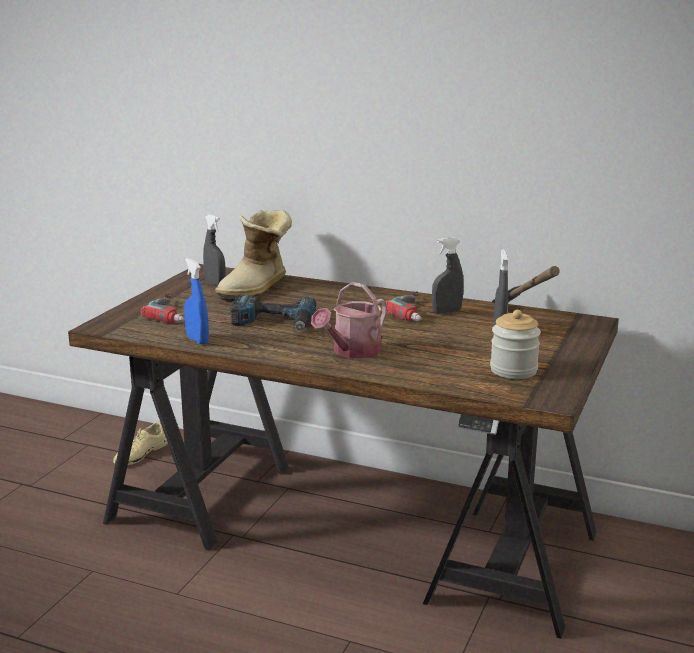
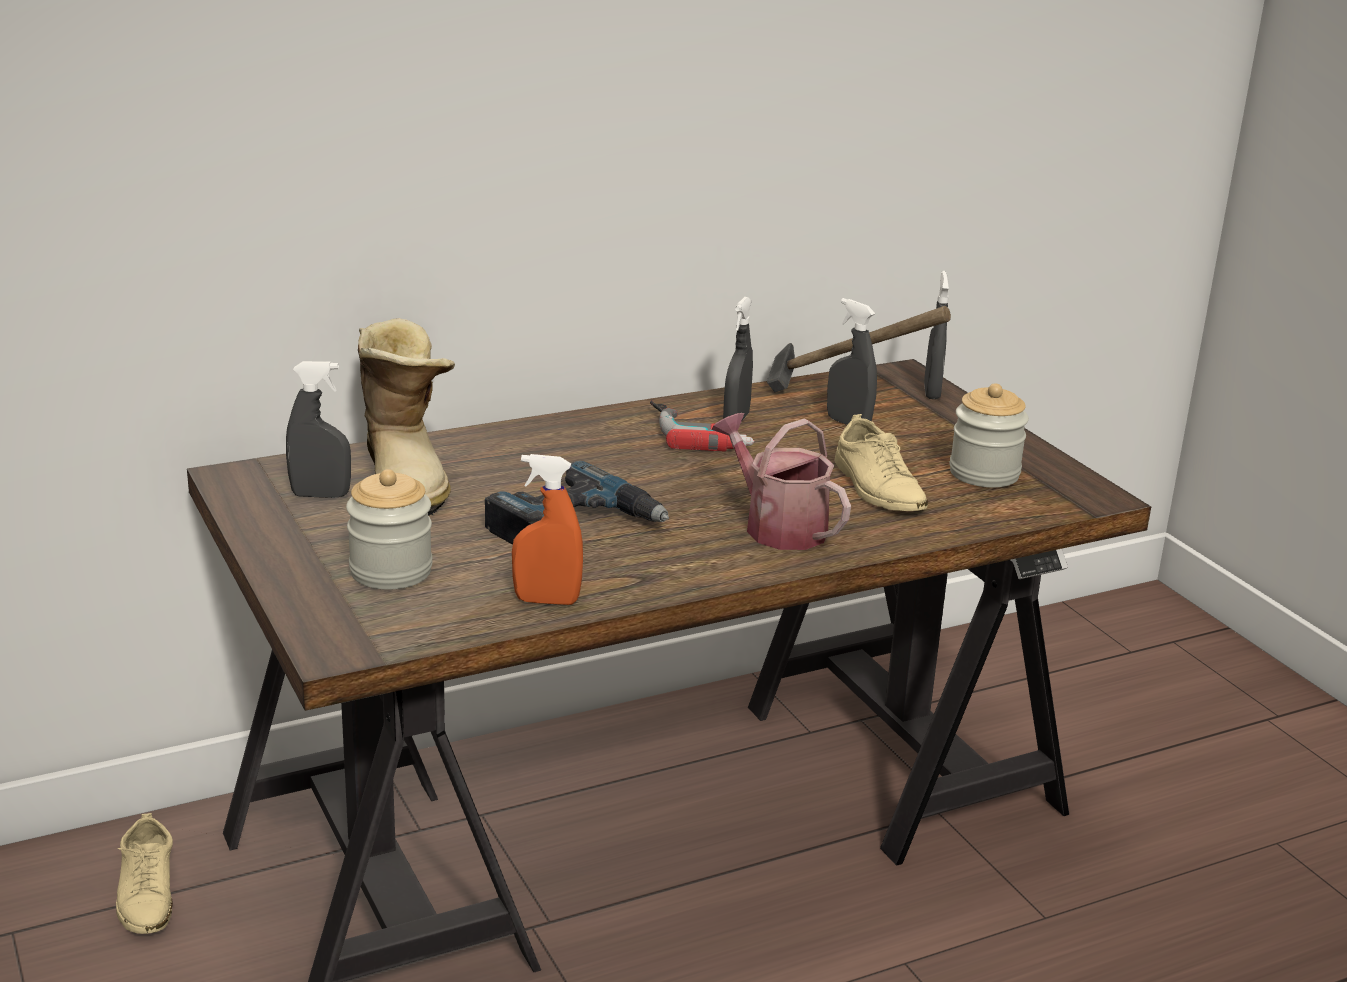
camera: 50 degrees left, 5 degrees up
(174, 312) = (391, 571): power drill -> jar
(197, 340) = (546, 601): blue spray bottle -> orange spray bottle
(352, 352) = (777, 526): watering can -> watering can turned 150 degrees clockwise
(441, 356) = (878, 487): none -> beige shoe
(585, 333) = (931, 392): none -> grey spray bottle

